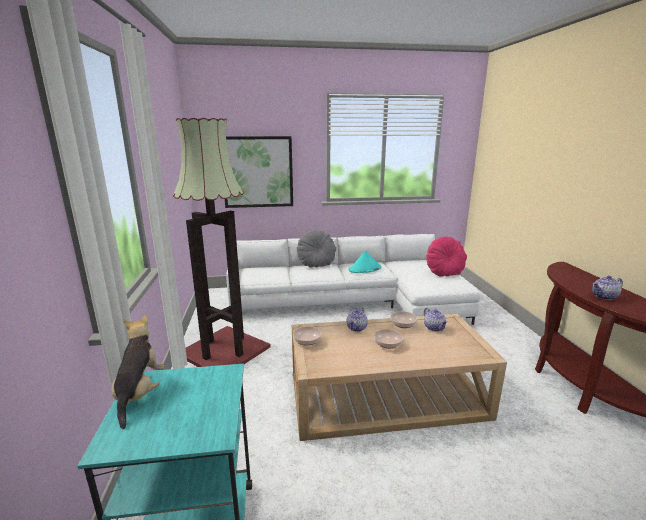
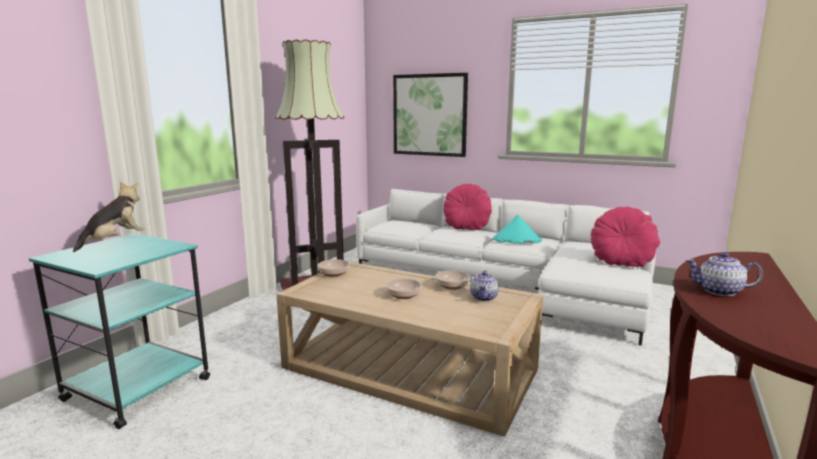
camera: 35 degrees right, 5 degrees down
(316, 265) = (466, 228): grey pillow -> pink pillow
(357, 328) = (397, 277): teapot -> none

